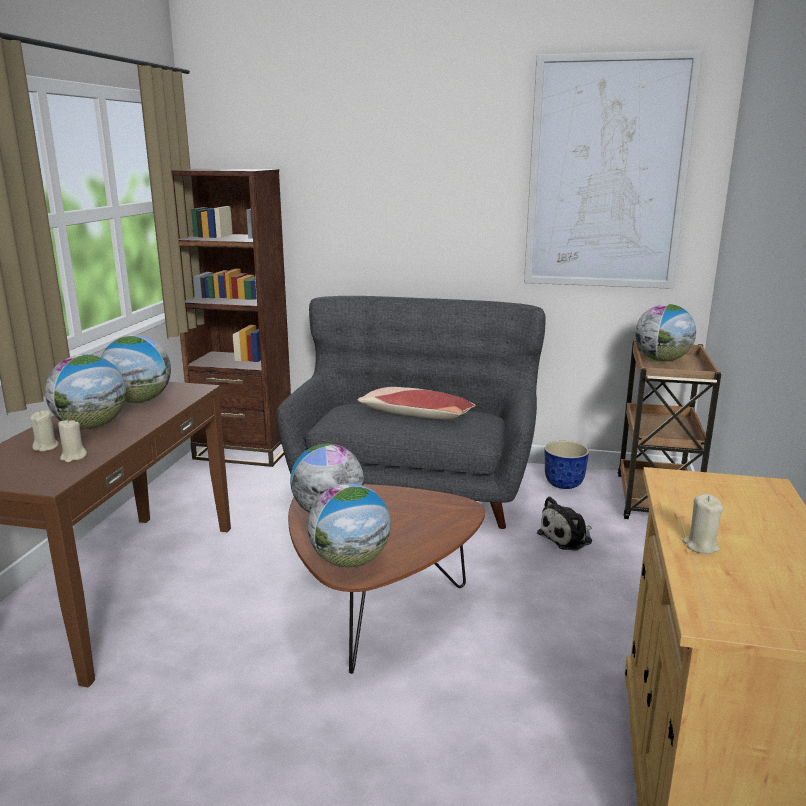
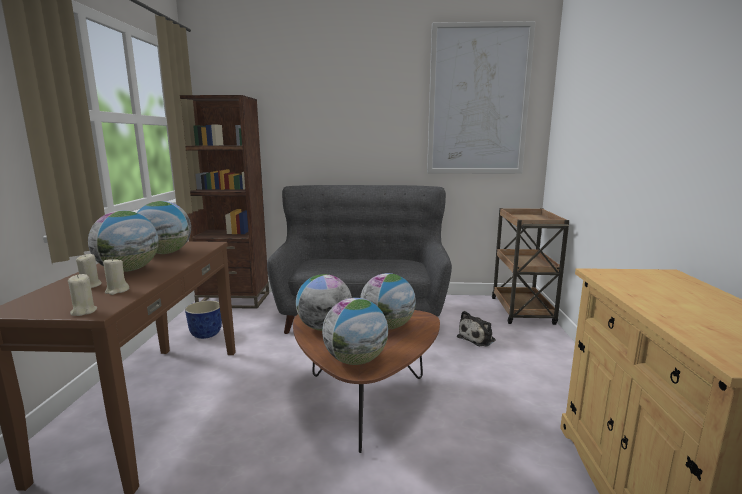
camera: 10 degrees left, 5 degrees down
(415, 415) = (363, 263): pillow -> none
(563, 484) = (460, 306): planter -> planter (205, 335)
(662, 360) = (522, 217): globe -> globe (387, 326)
(700, 546) = (669, 312): beige candle -> beige candle (83, 311)

